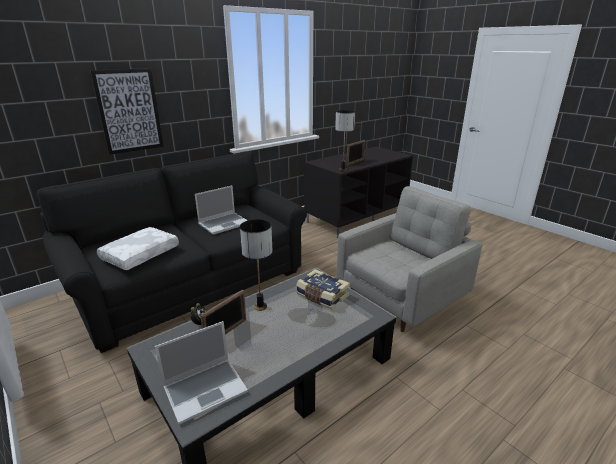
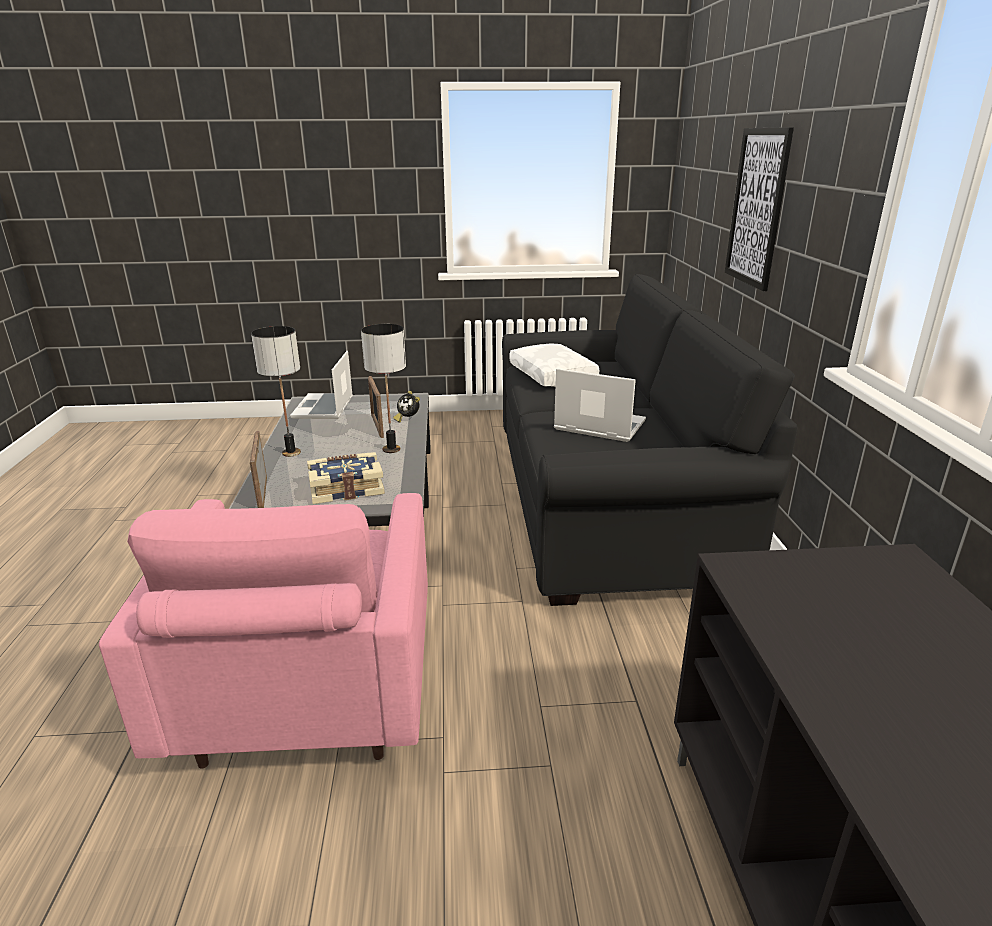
camera: 125 degrees right, 0 degrees up
(224, 224) = (598, 426): laptop -> laptop turned 120 degrees clockwise
(343, 169) = (750, 578): table lamp -> table lamp (291, 452)
(355, 162) = (862, 659): picture frame -> picture frame (263, 494)
(402, 299) = (306, 696): grey armchair -> pink armchair

